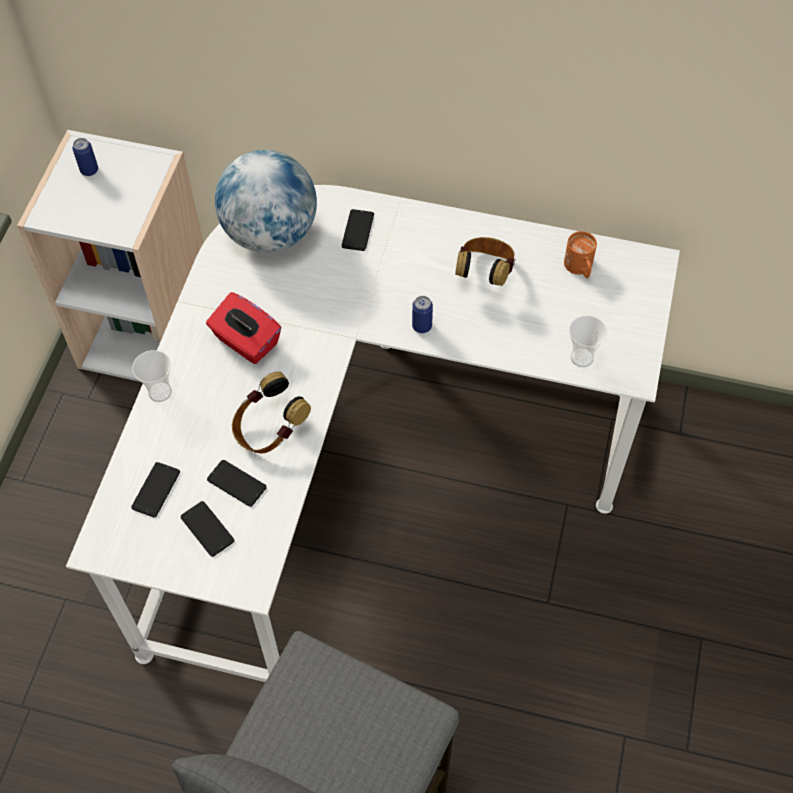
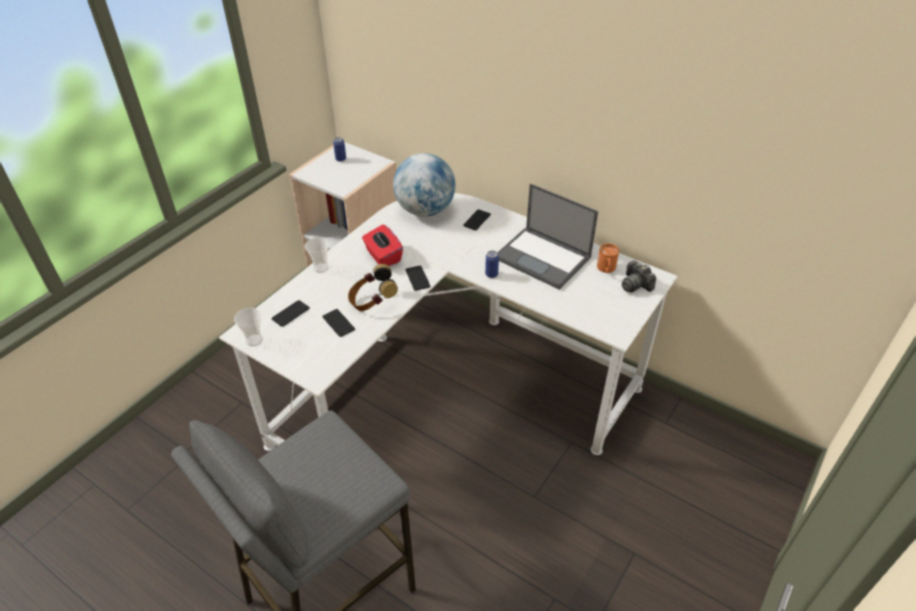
camera: 20 degrees right, 15 degrees down
(207, 529) = (308, 341): phone -> phone (417, 278)
(484, 273) = (543, 258): headphones -> laptop
(581, 357) = (586, 315): cup -> cup (254, 340)
(629, 283) = (635, 284): none -> camera

